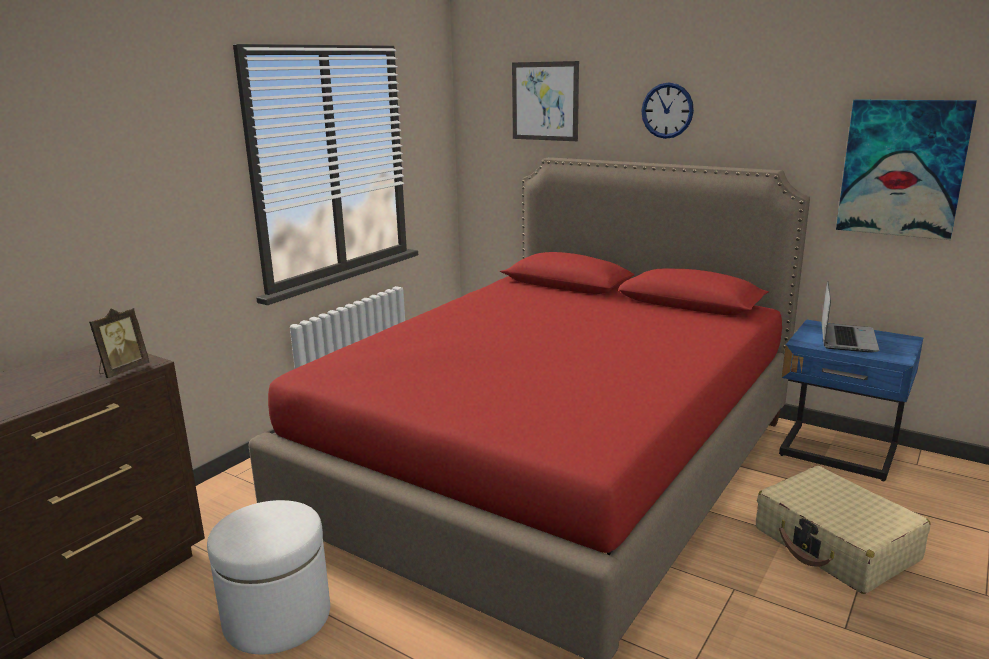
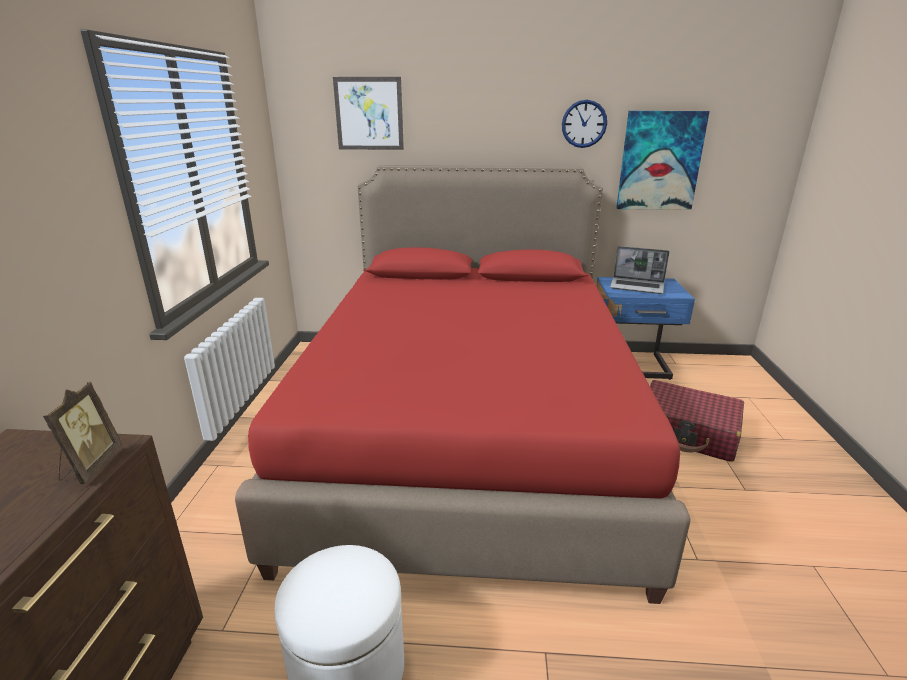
camera: 30 degrees left, 5 degrees up
(667, 110) = (484, 121): wall clock -> wall clock (584, 124)
(836, 545) = (687, 432): beige suitcase -> red suitcase
(846, 339) = (637, 287): laptop -> laptop turned 120 degrees clockwise

